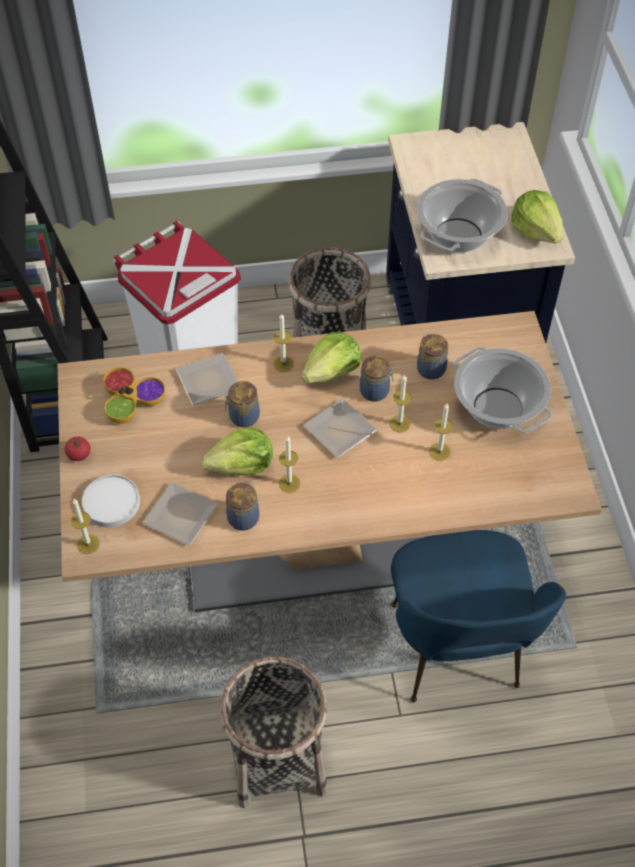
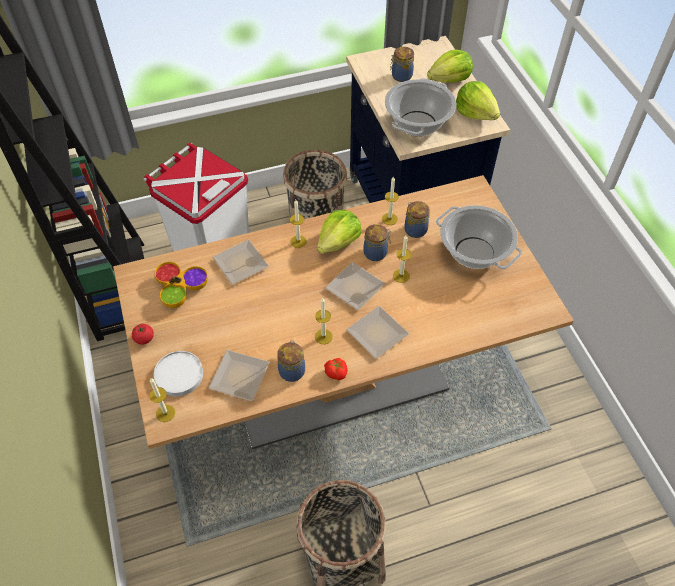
camera: 10 degrees left, 0 degrees up
(242, 466) = (282, 328): lettuce -> lettuce (450, 79)
(243, 417) = (274, 288): jar -> jar (401, 76)
(295, 527) = (336, 372): none -> tomato
(352, 489) = (375, 333): none -> plate
(439, 451) = (437, 293): candle -> candle (389, 219)
(455, 657) = (462, 451): blue chair -> none

